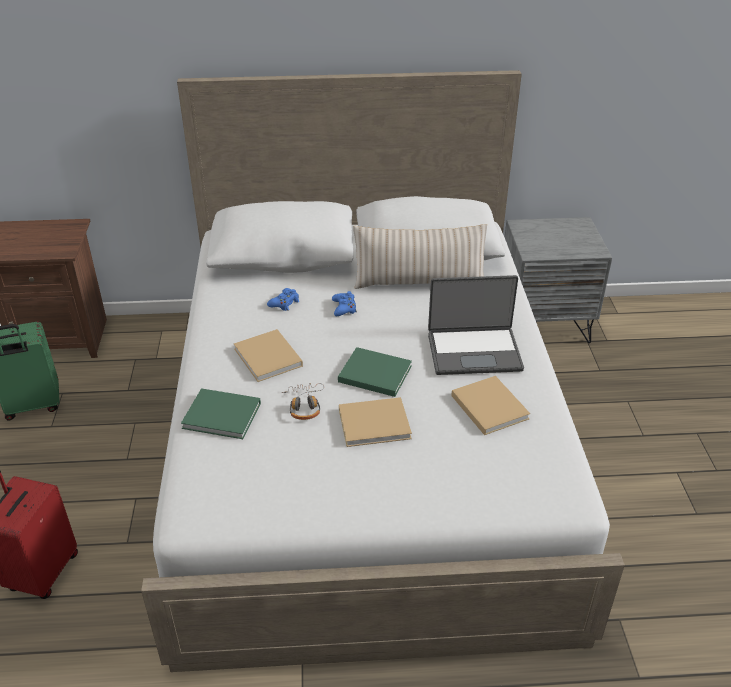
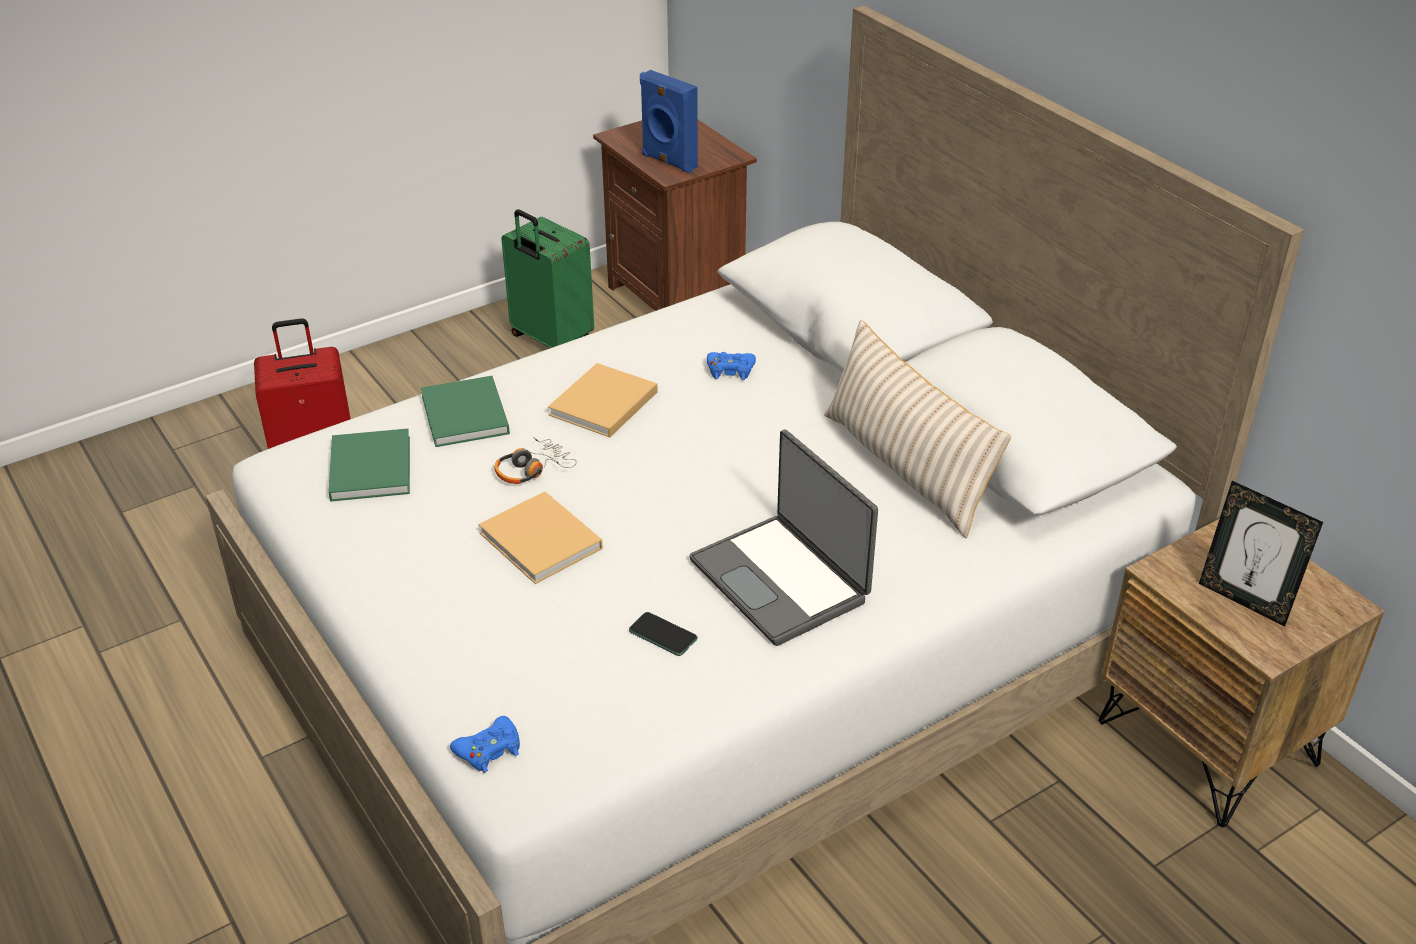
camera: 60 degrees right, 0 degrees up
(49, 247) = (668, 161): none -> blue speaker
(344, 308) = (769, 423): blue game controller -> blue game controller (489, 750)
(373, 373) = (645, 501): green book -> green book (371, 466)
(488, 405) = (663, 635): beige book -> phone
(543, 323) = (1208, 742): grey nightstand -> brown nightstand
(564, 242) = (1244, 600): none -> picture frame

